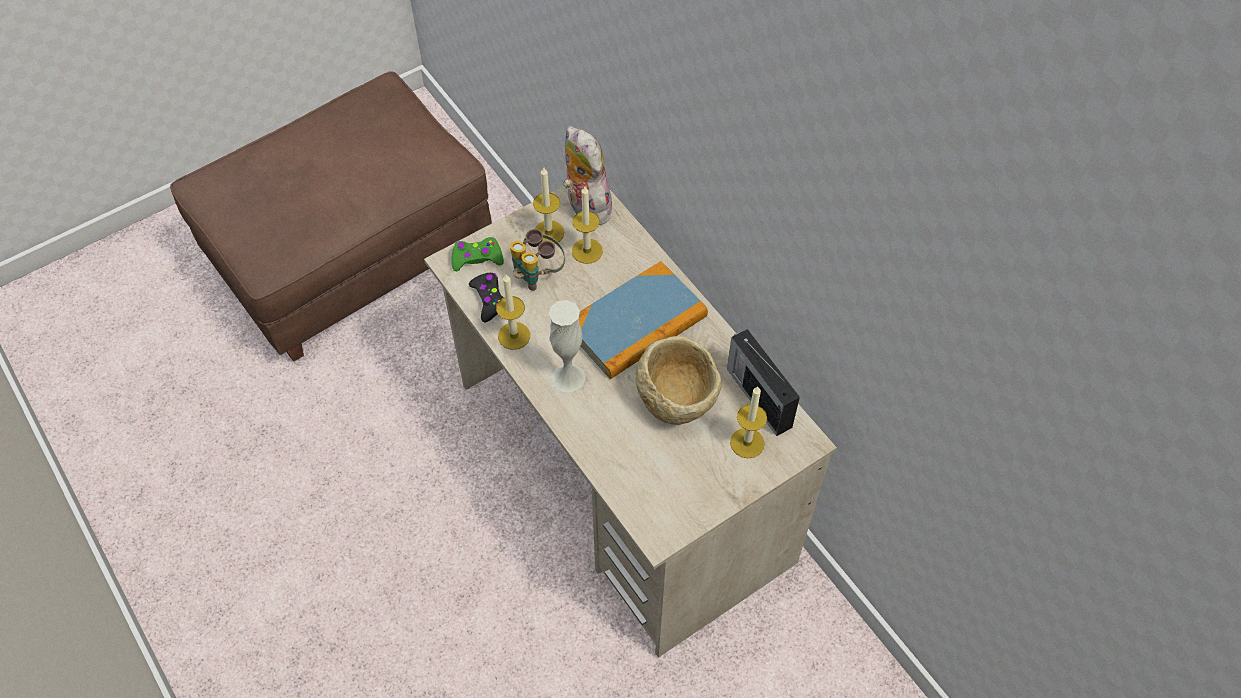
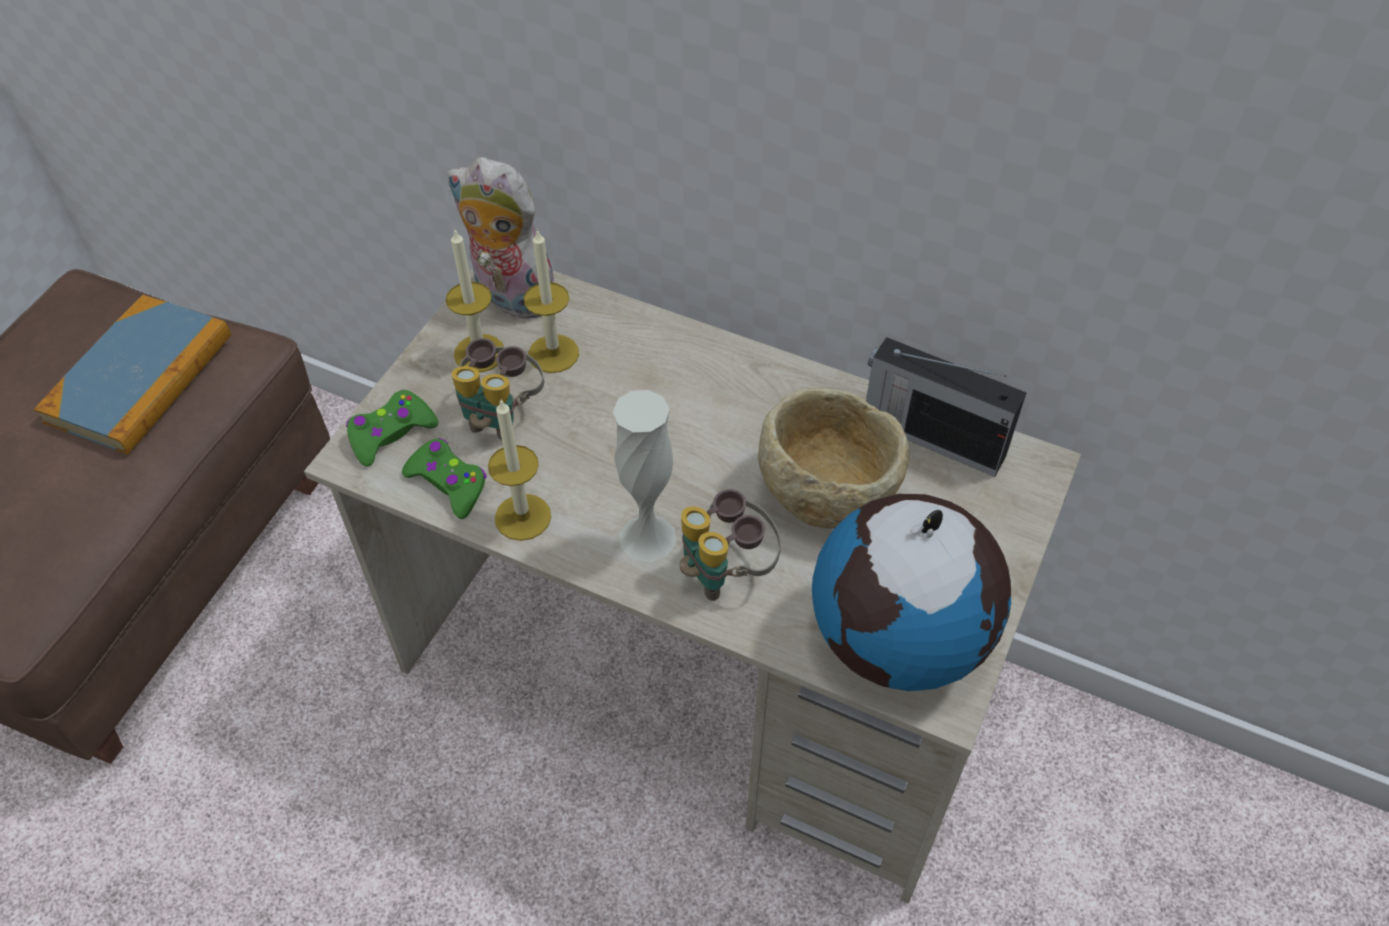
camera: 30 degrees left, 5 degrees down
(489, 299) = (449, 483): black game controller -> green game controller
(595, 415) = (725, 571): none -> binoculars
(636, 323) = (694, 418): book -> book (140, 379)
(659, 494) = (900, 639): none -> globe
(747, 443) = (964, 505): candle -> none

